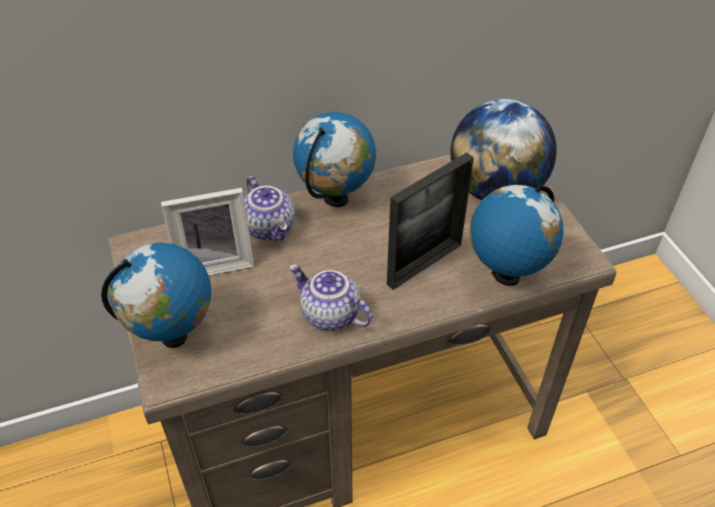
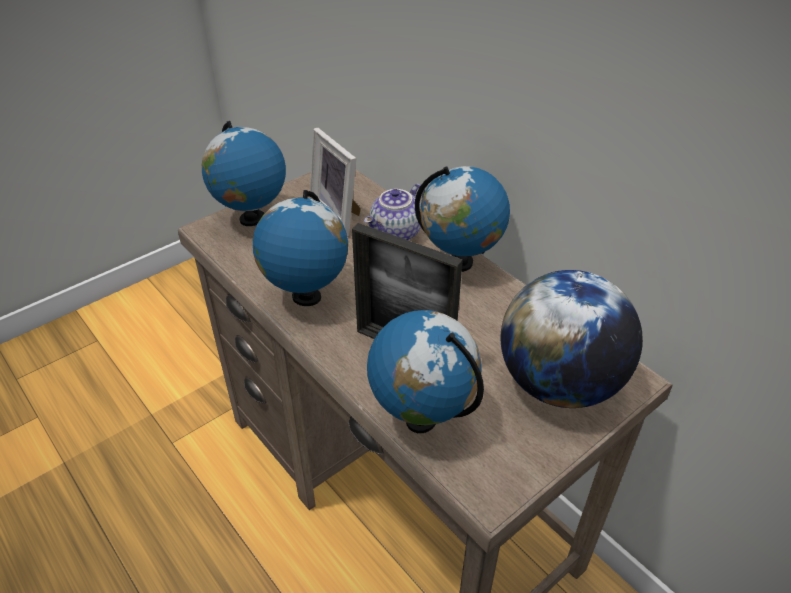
camera: 70 degrees right, 5 degrees down
(329, 315) = (306, 297): teapot -> globe

